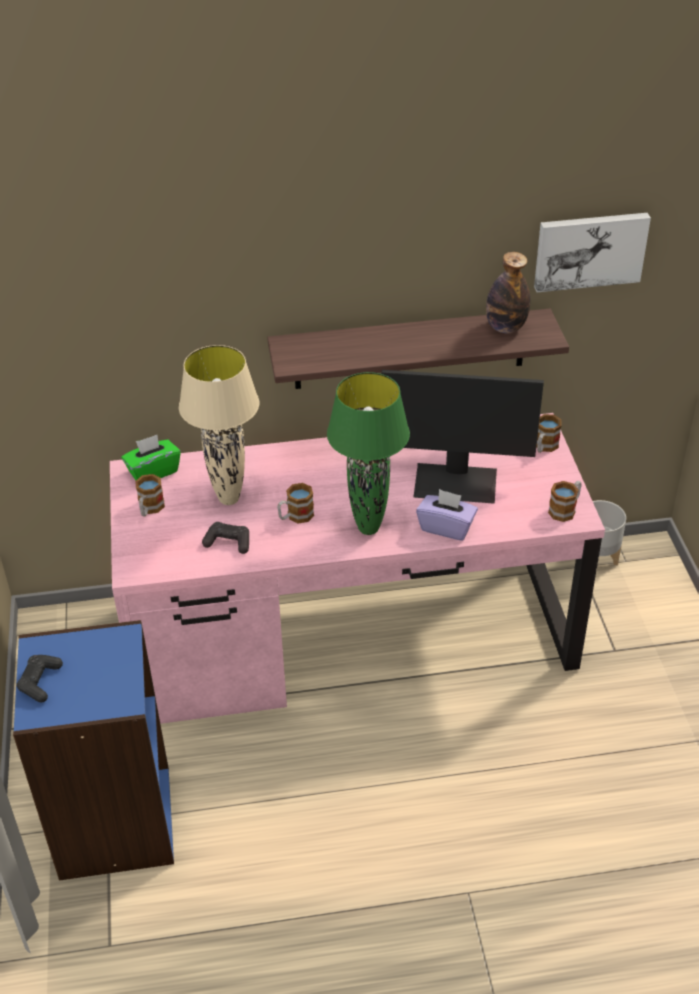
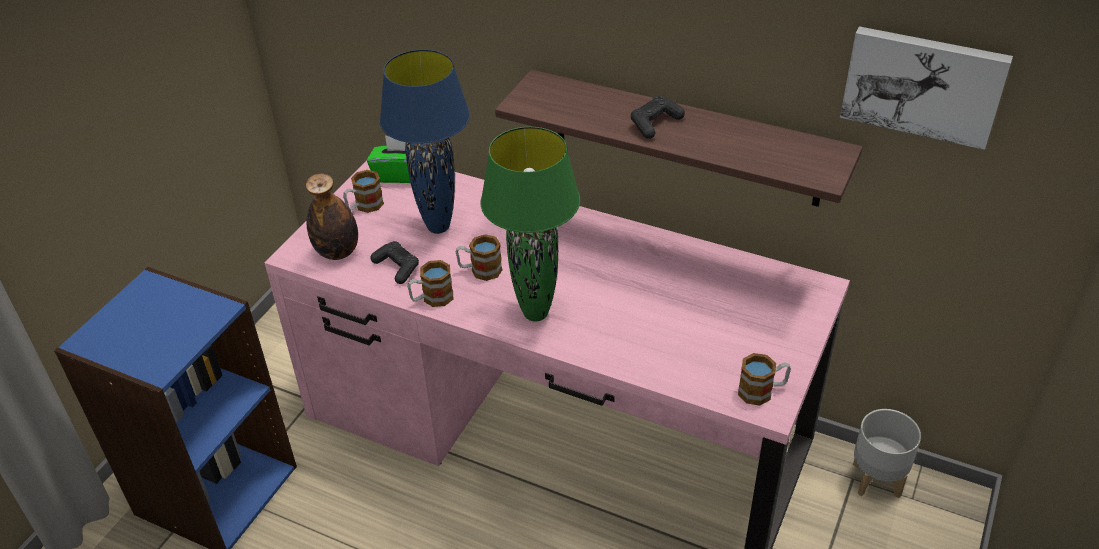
camera: 35 degrees right, 0 degrees up
(40, 682) = (119, 315): black game controller -> black game controller (655, 123)
(229, 499) = (438, 227): beige table lamp -> blue table lamp
(446, 527) = (614, 349): purple tissue box -> none
(456, 482) = (669, 307): monitor -> none
(505, 327) = (786, 147): bottle -> bottle (337, 252)
(544, 447) = (803, 313): mug -> mug (432, 298)

